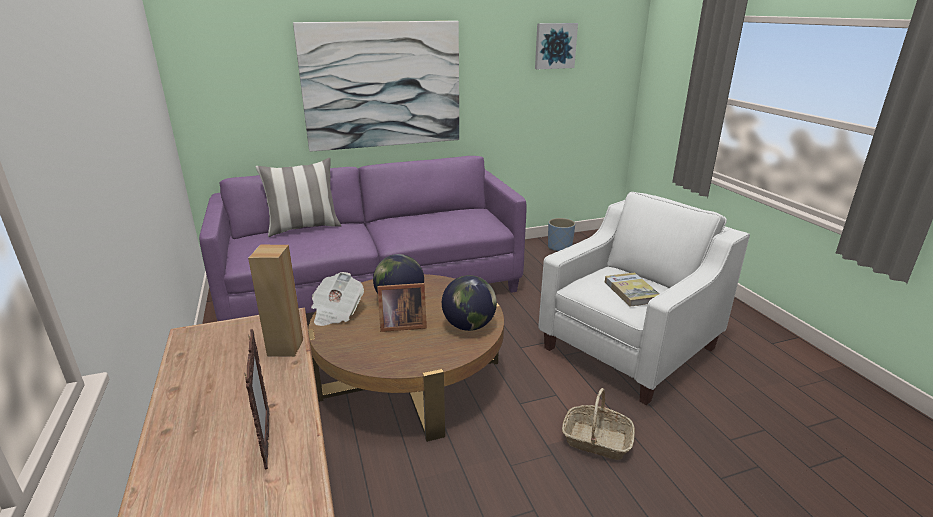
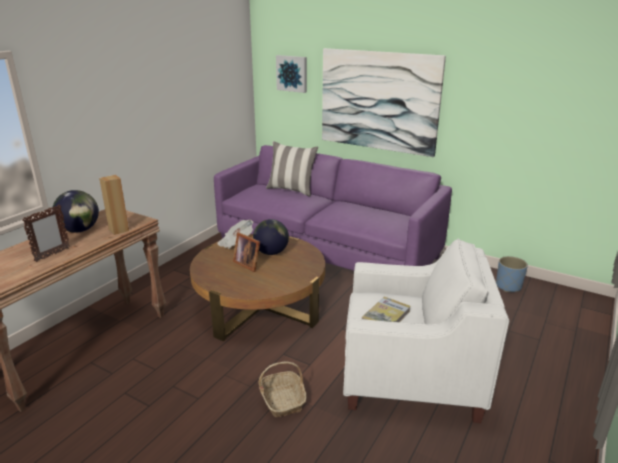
camera: 50 degrees right, 0 degrees up
(469, 326) = (274, 283): globe -> globe (80, 230)
(555, 46) = (546, 87): picture -> picture (292, 73)

